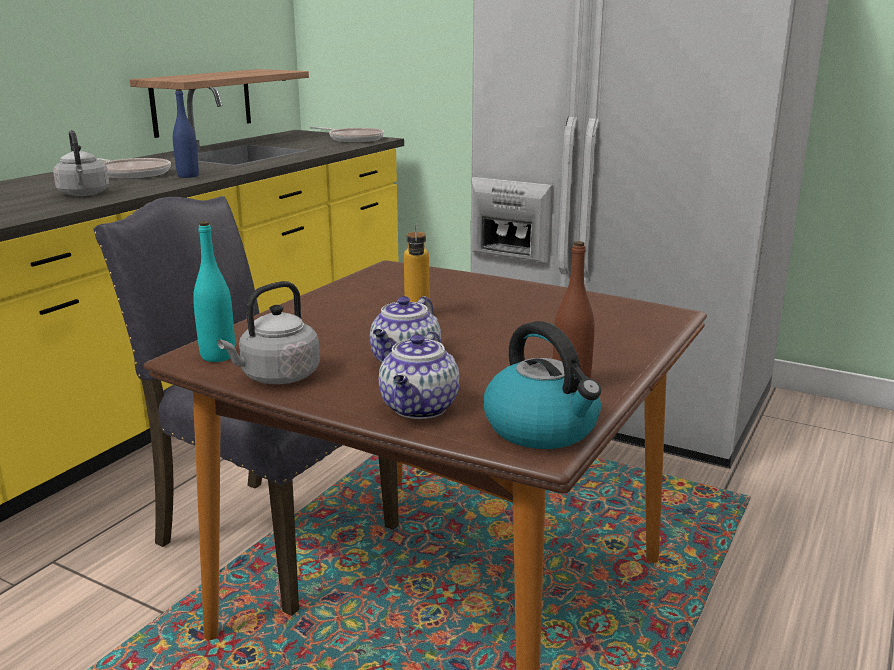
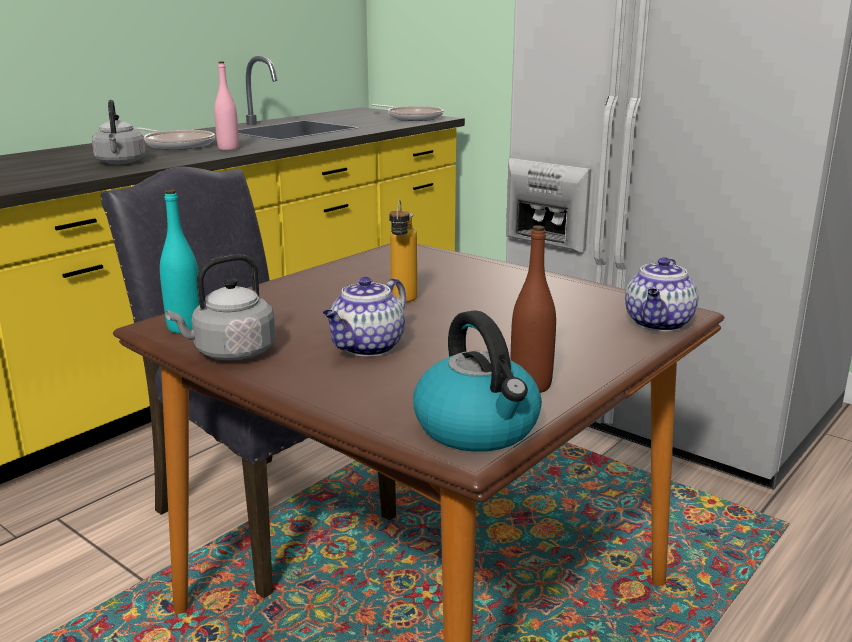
camera: 10 degrees right, 0 degrees up
(188, 176) = (228, 148): blue bottle -> pink bottle
(202, 102) = (264, 77): shelf -> none
(419, 409) = (358, 396): teapot -> teapot (659, 324)

